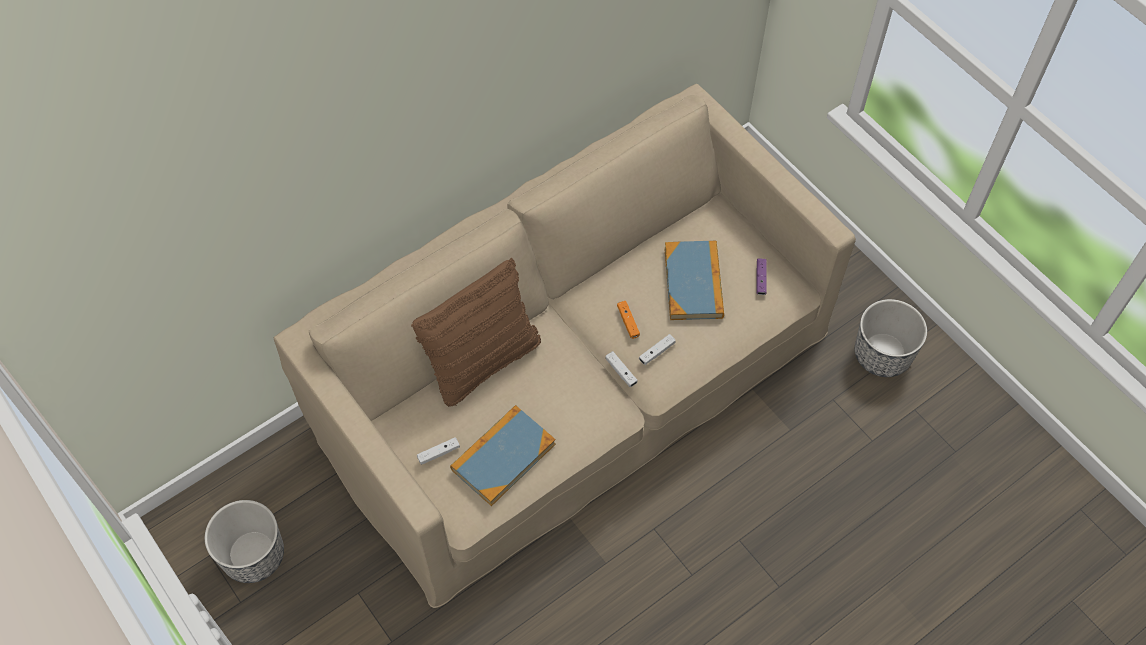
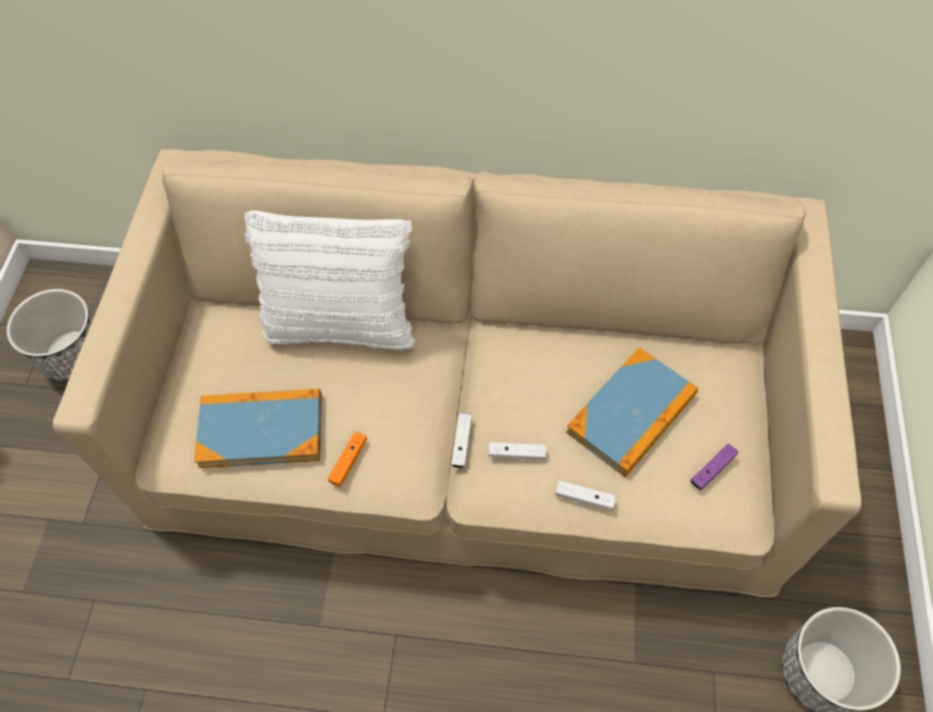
camera: 45 degrees right, 0 degrees up
(438, 453) = (213, 377): white game controller -> white game controller (584, 498)
(482, 362) = (343, 325): brown pillow -> white pillow
(628, 322) = (520, 399): orange game controller -> orange game controller (348, 461)

